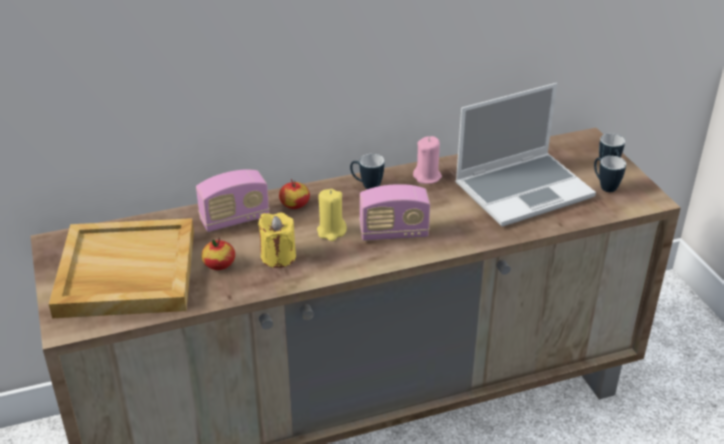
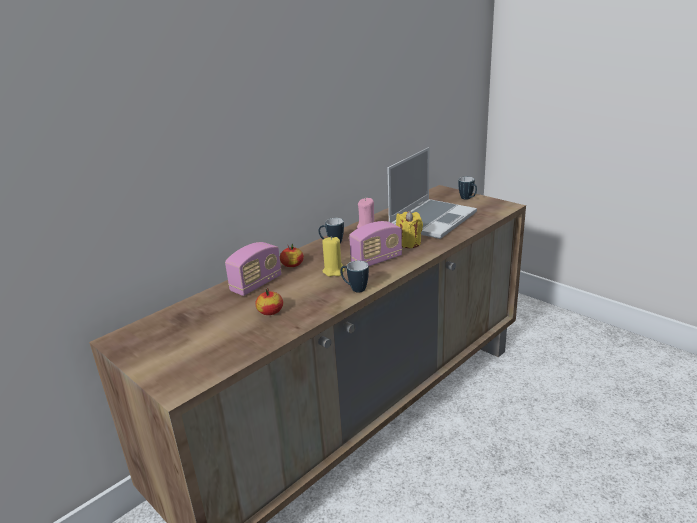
camera: 25 degrees left, 10 degrees down
(125, 273) = (198, 339): beige tray -> none
(278, 257) = (310, 295): yellow candle -> yellow candle (408, 243)
(604, 186) = (475, 207): mug -> mug (354, 289)

